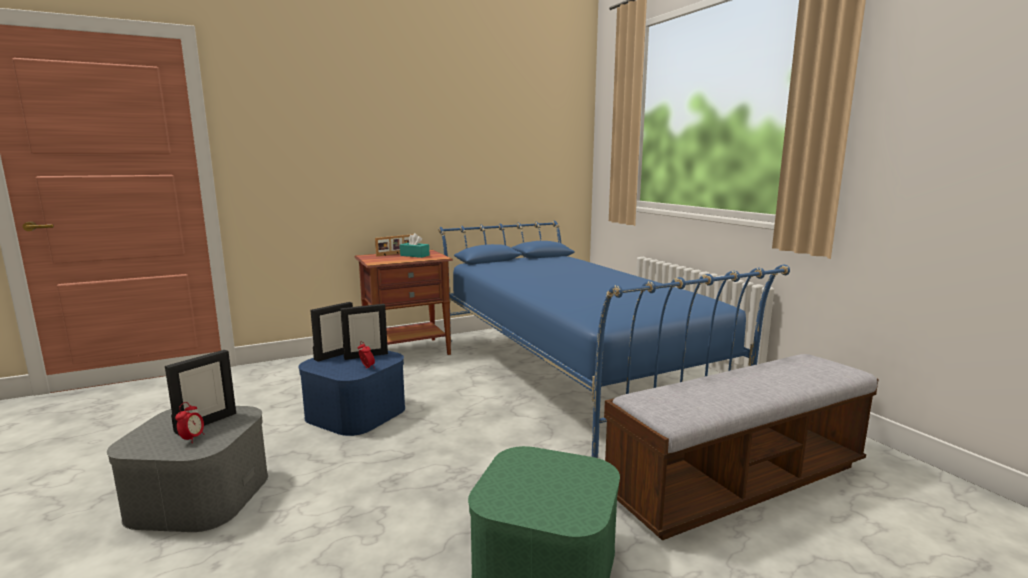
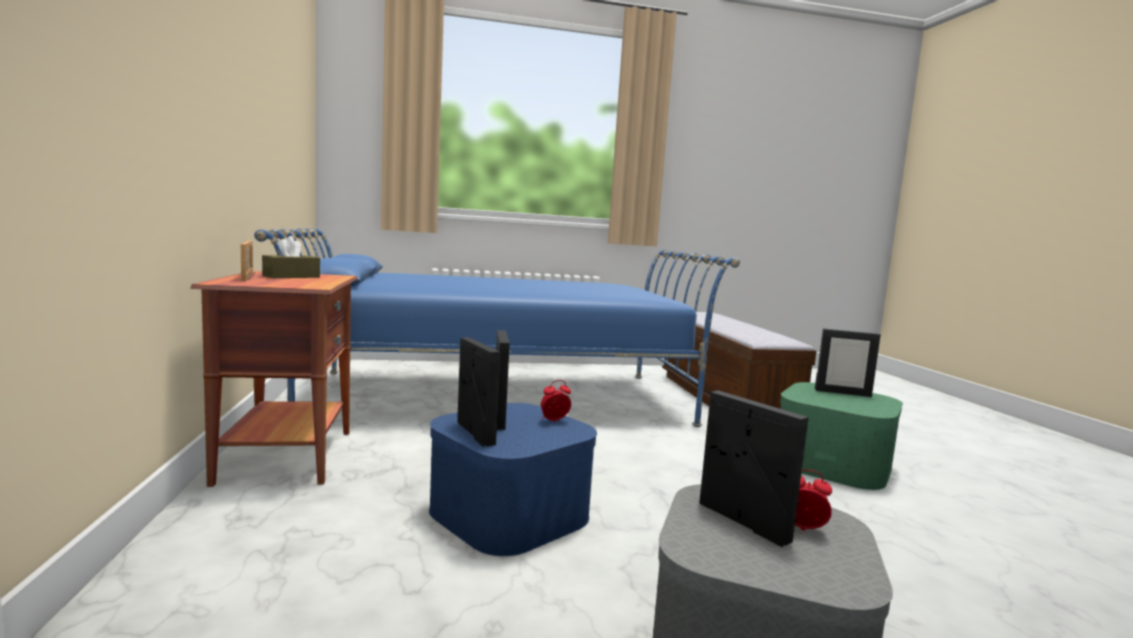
camera: 75 degrees left, 5 degrees down
(414, 255) = (291, 276): turquoise tissue box -> brown tissue box
(578, 488) = (842, 392): none -> picture frame

